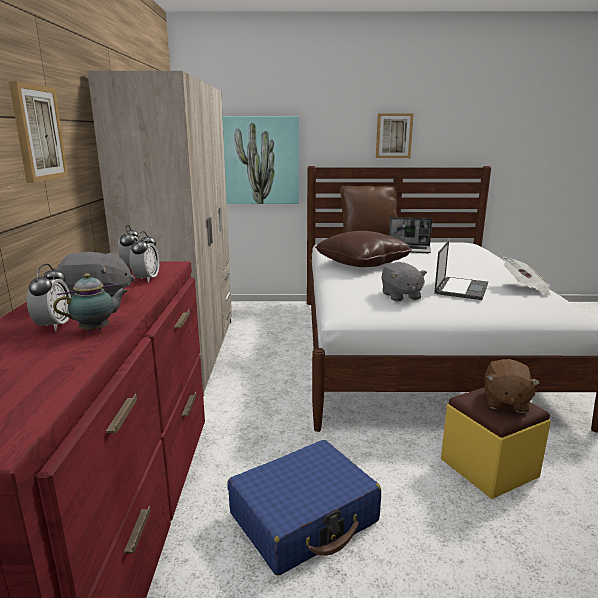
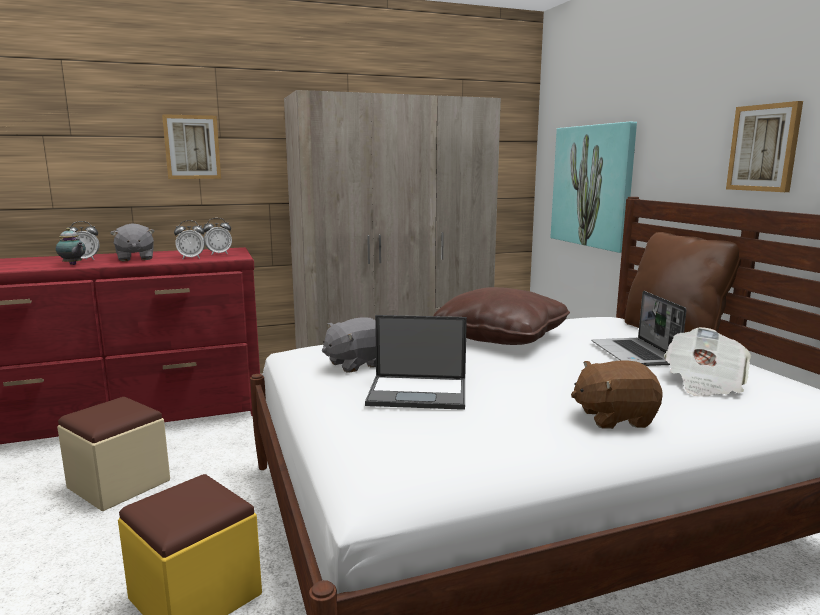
camera: 70 degrees right, 5 degrees down
(304, 518) = (119, 484): blue suitcase -> beige ottoman
(505, 402) = (185, 506): brown plush toy -> brown plush toy (614, 418)
(525, 289) = (473, 442): newspaper -> newspaper (704, 383)

